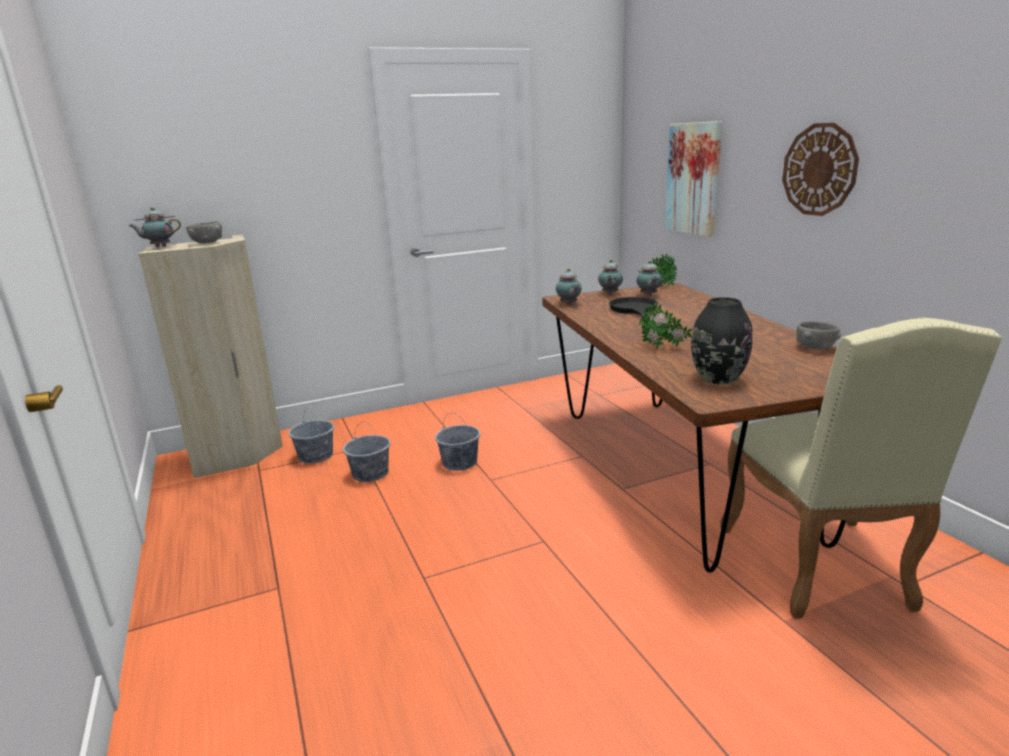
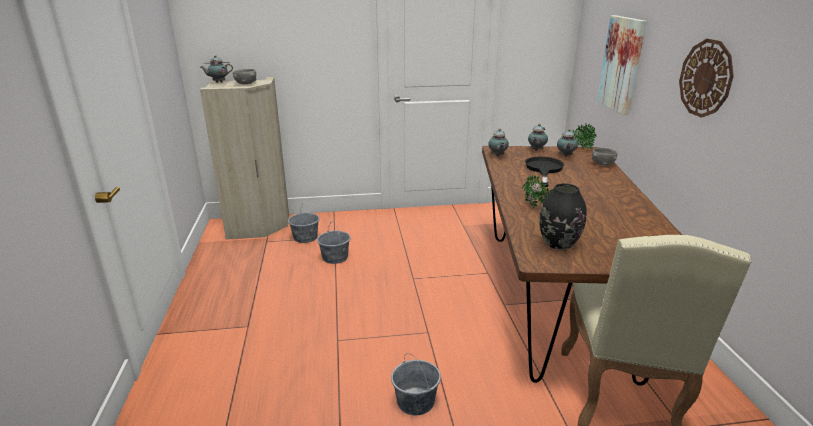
camera: 15 degrees right, 5 degrees up
(460, 462) = (398, 261): grey bucket -> grey bucket (416, 402)
(815, 348) = (659, 229): grey bowl -> grey bowl (602, 164)

